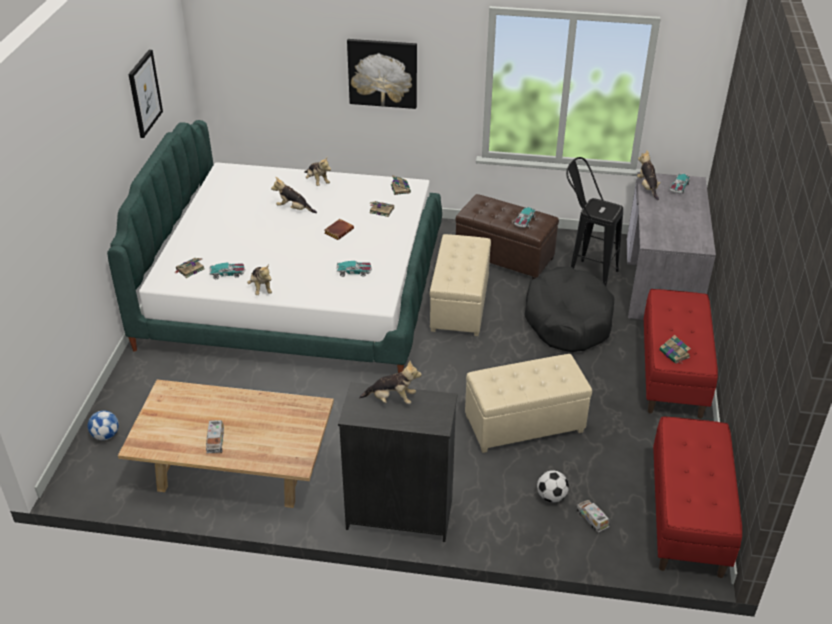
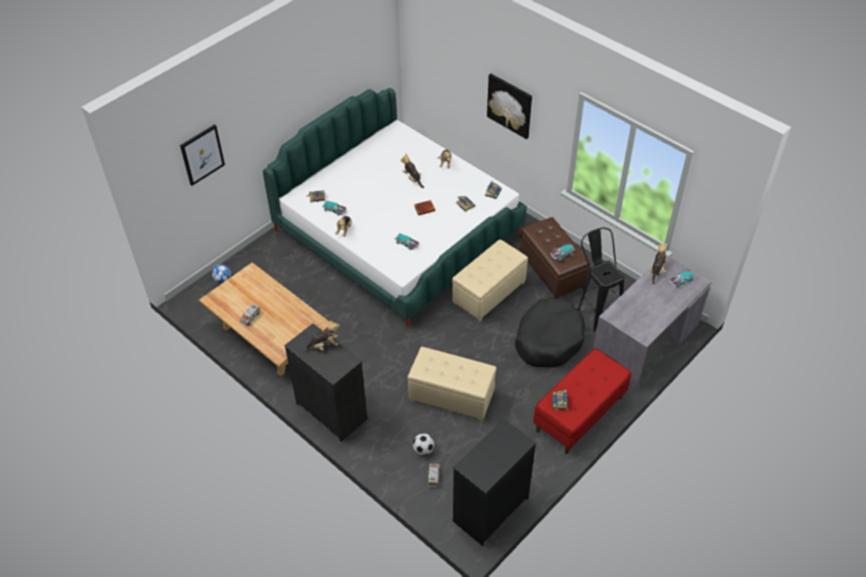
camera: 35 degrees right, 10 degrees up
(144, 93) = (334, 70): picture -> picture (202, 154)
(392, 399) = (324, 345): plush toy -> plush toy turned 60 degrees counterclockwise
(687, 518) = (490, 509): red bench -> black dresser

